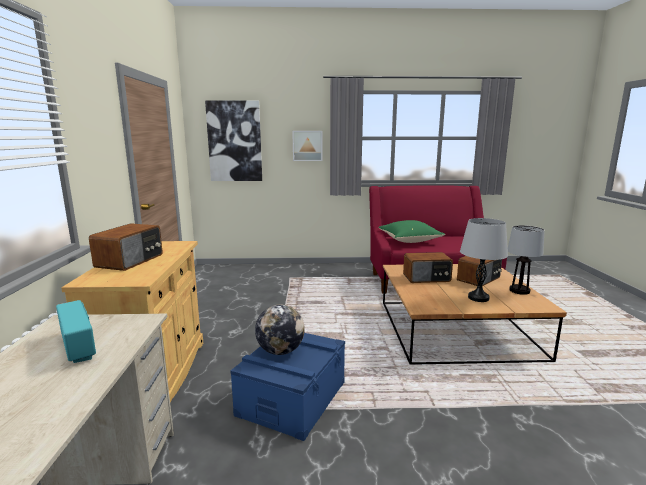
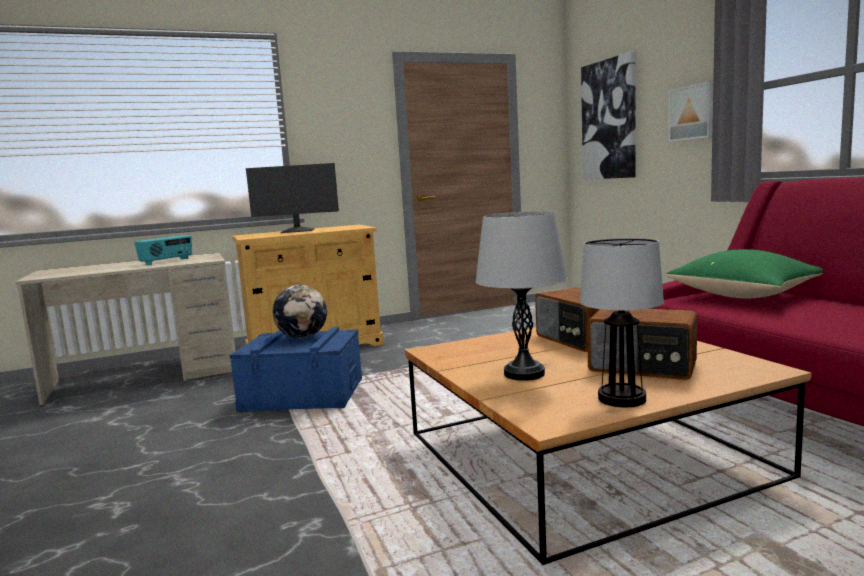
camera: 70 degrees right, 5 degrees down
(131, 261) = (298, 231): radio -> monitor

